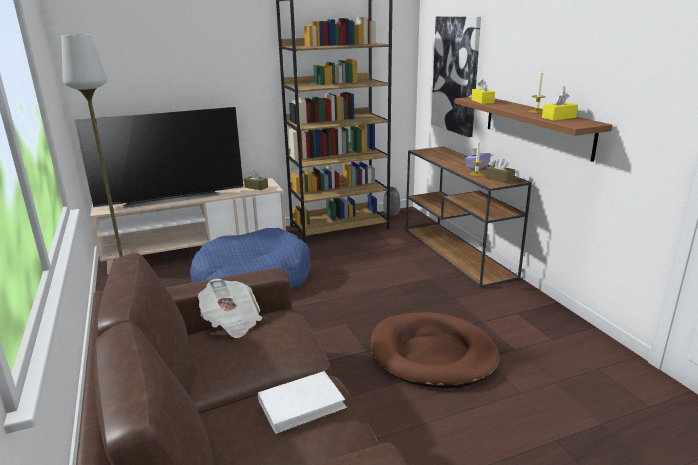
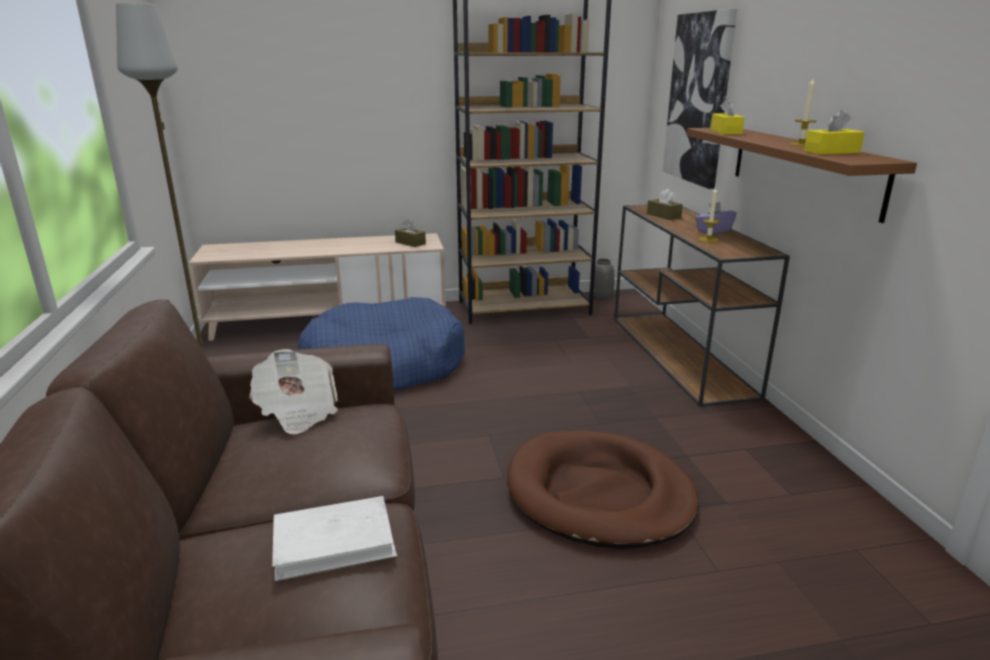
camera: 10 degrees right, 0 degrees up
(171, 198) = (297, 248): television -> none
(499, 179) = (741, 248): brown tissue box -> brown tissue box (663, 216)

